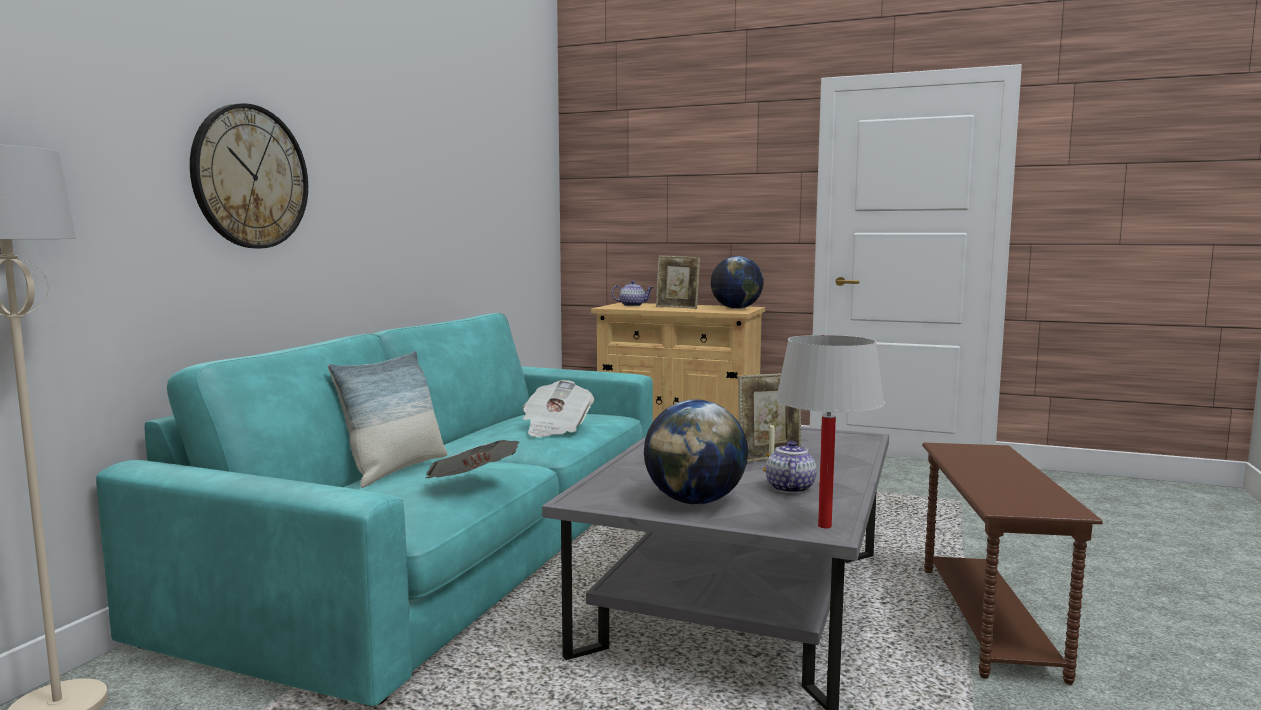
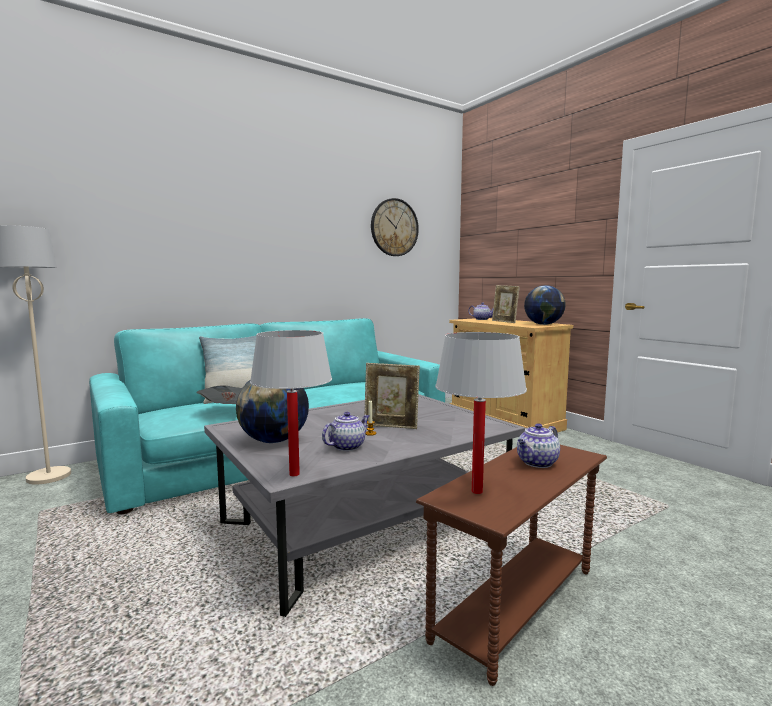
camera: 35 degrees right, 0 degrees up
(250, 177) = (191, 239): wall clock -> wall clock (394, 227)
(555, 428) = (347, 390): newspaper -> none
(985, 463) = (537, 463): none -> teapot
(1009, 496) = (477, 491): none -> white table lamp

